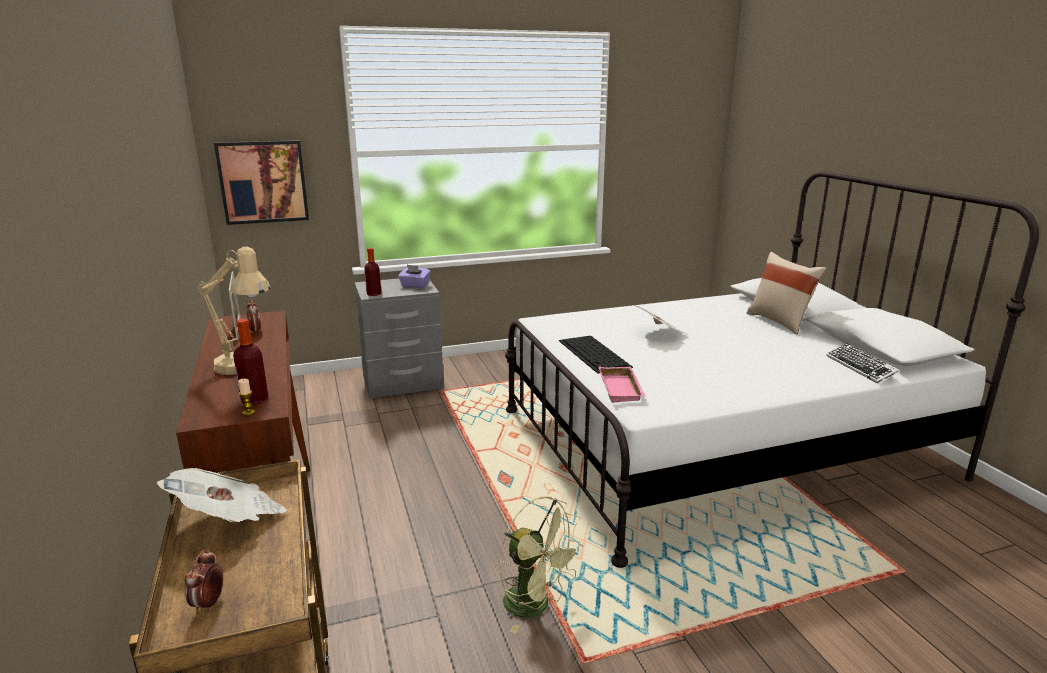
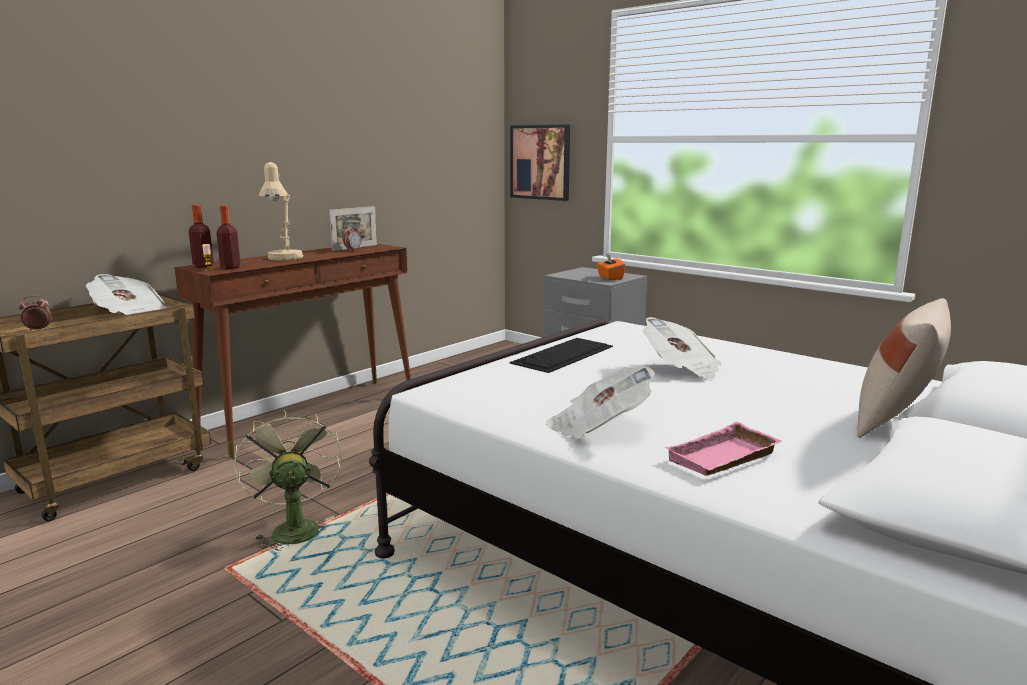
camera: 60 degrees right, 5 degrees down
(374, 294) = (563, 274): bottle -> bottle (203, 266)
(414, 286) = (610, 278): purple tissue box -> orange tissue box
(535, 606) = (293, 528): green fan -> green fan turned 150 degrees clockwise
(622, 389) = (481, 377): pink tray -> pink tray (724, 459)
(751, 381) = (598, 428): none -> newspaper
(860, 367) = (792, 494): keyboard -> none

